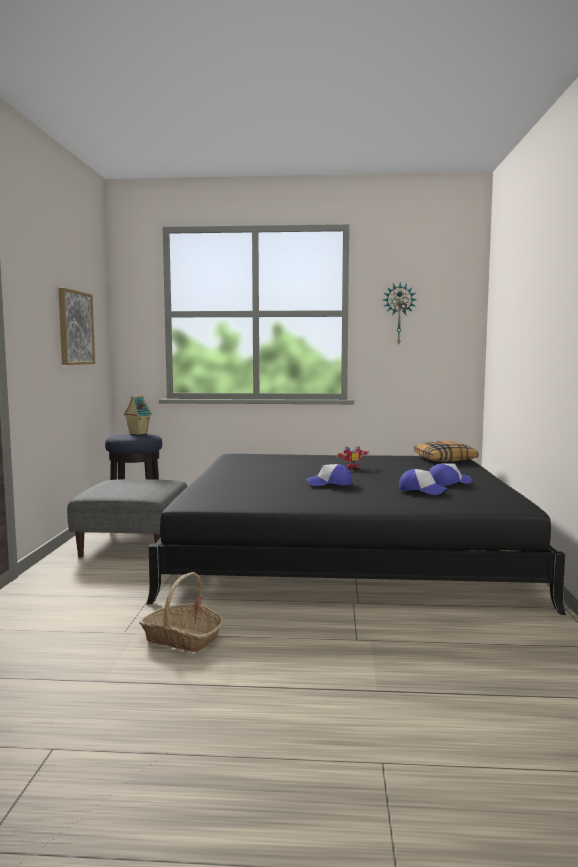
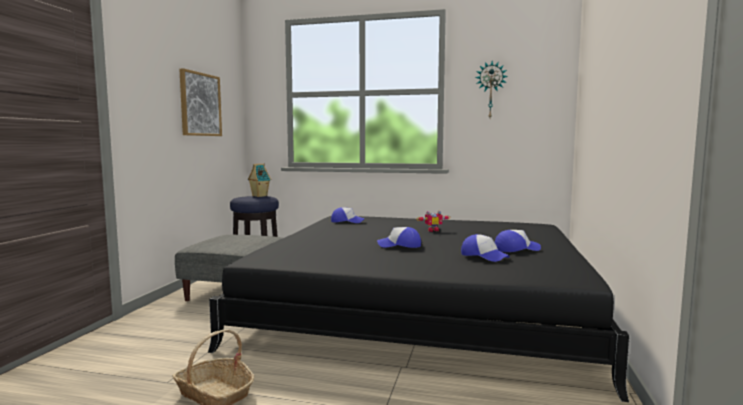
camera: 10 degrees right, 0 degrees up
(249, 460) = (347, 221): none -> cap
(445, 459) = (529, 226): pillow -> none

